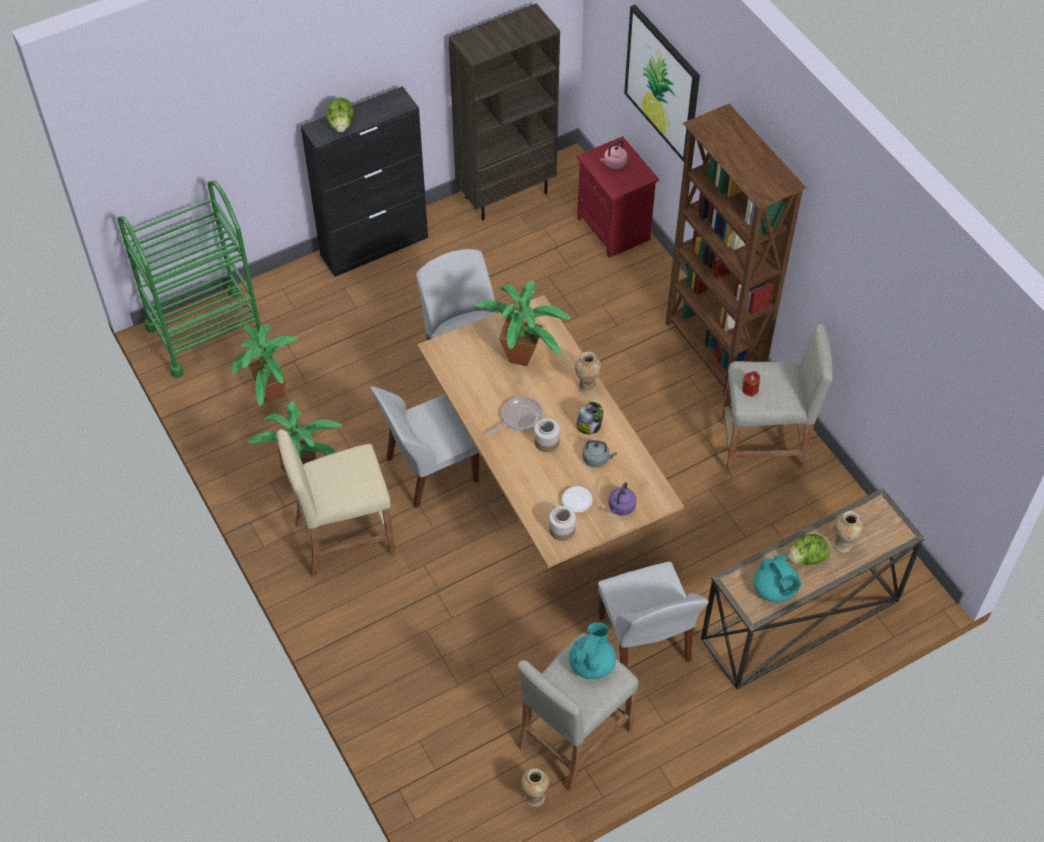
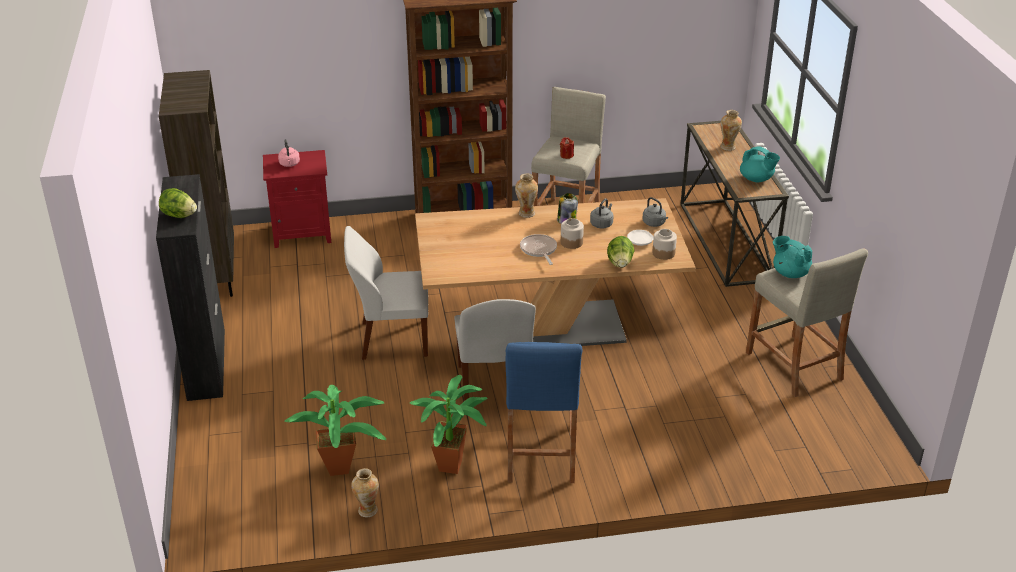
camera: 70 degrees left, 20 degrees down
(206, 332) = (222, 501): green cart -> none
(344, 538) = (540, 452): beige stool -> blue stool
(525, 360) = (479, 235): potted plant -> none
(534, 796) = (844, 398): vase -> vase (367, 510)
(621, 507) = (654, 223): purple kettle -> grey kettle
(644, 641) = (718, 312): white chair -> none
(662, 83) = (301, 56): picture -> none
(775, 590) = (756, 179): turquoise teapot -> turquoise teapot turned 45 degrees clockwise
(806, 558) = (734, 162): lettuce -> lettuce (620, 263)

